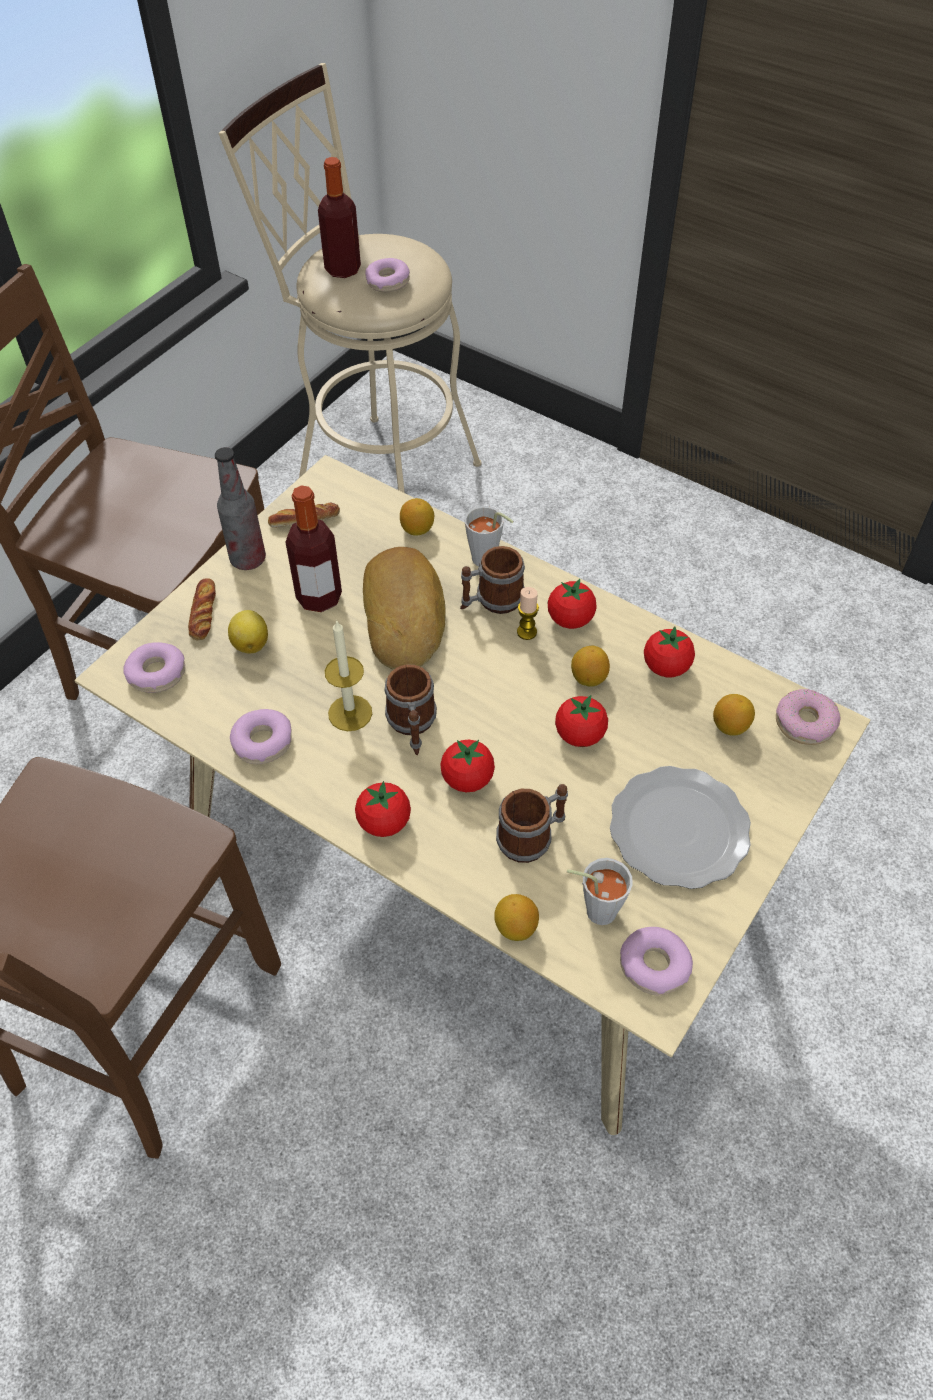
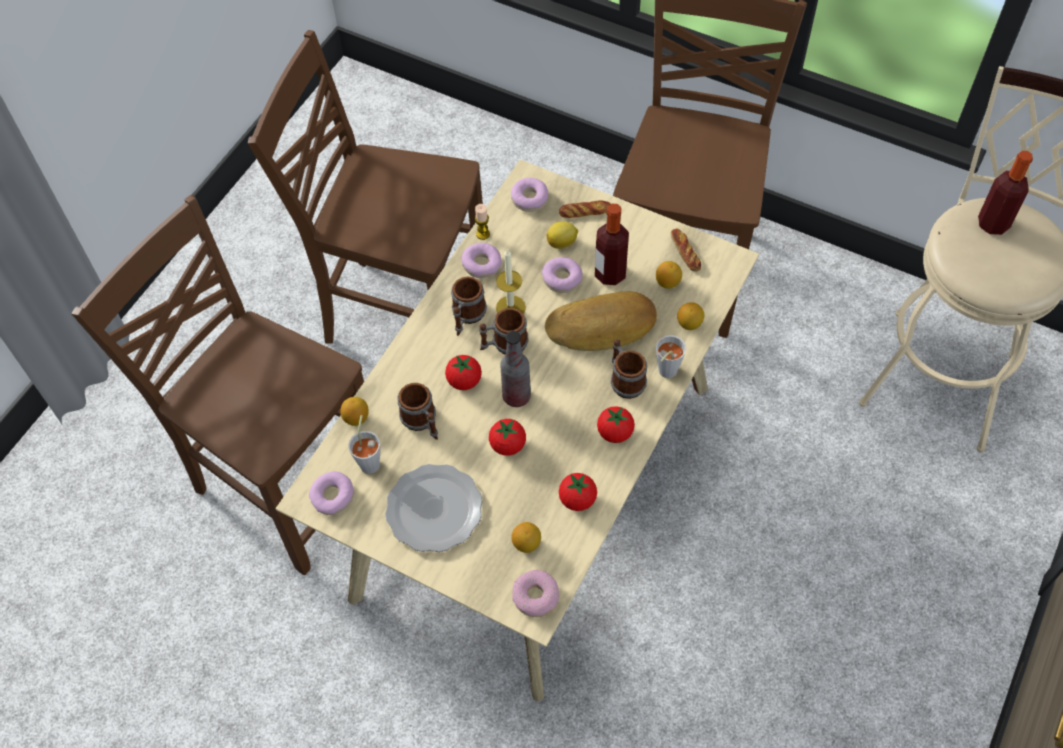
camera: 85 degrees right, 5 degrees up
(248, 559) = (639, 226): bottle -> bottle (516, 396)
(355, 768) = (467, 317): none -> mug
(384, 822) = (427, 339): tomato -> none
(387, 282) = (986, 259): donut -> donut (562, 279)
(408, 1229) = (286, 482): none -> brown chair
(526, 632) = (598, 405): candle -> candle (483, 234)
(588, 678) = (560, 448): lemon -> lemon (667, 282)

